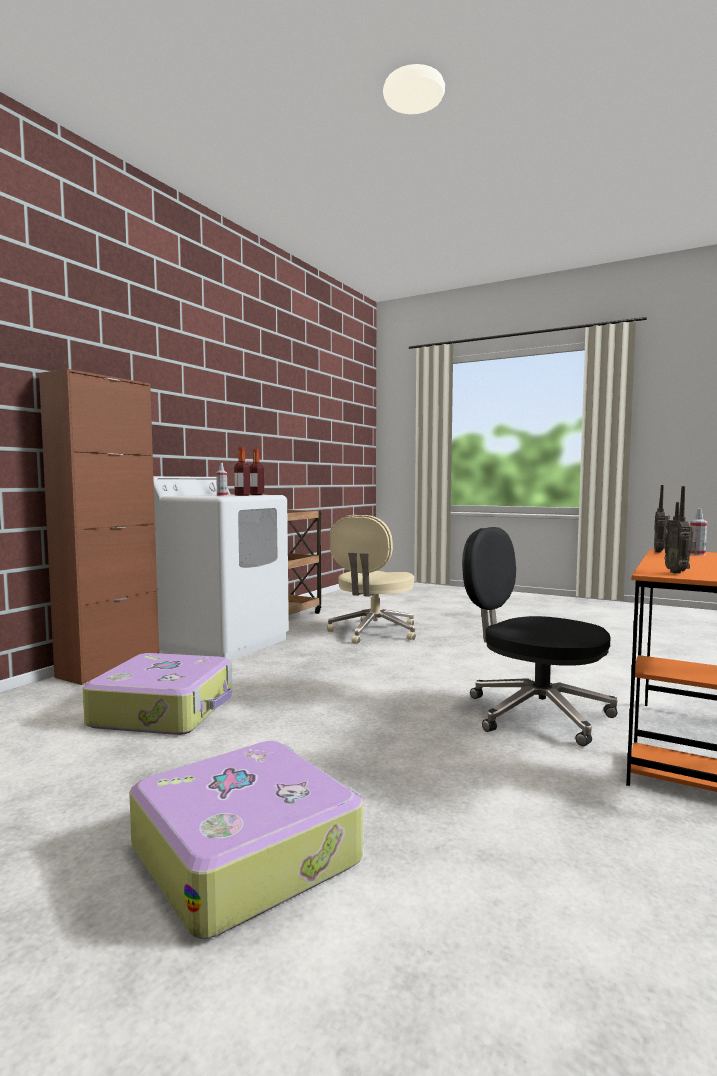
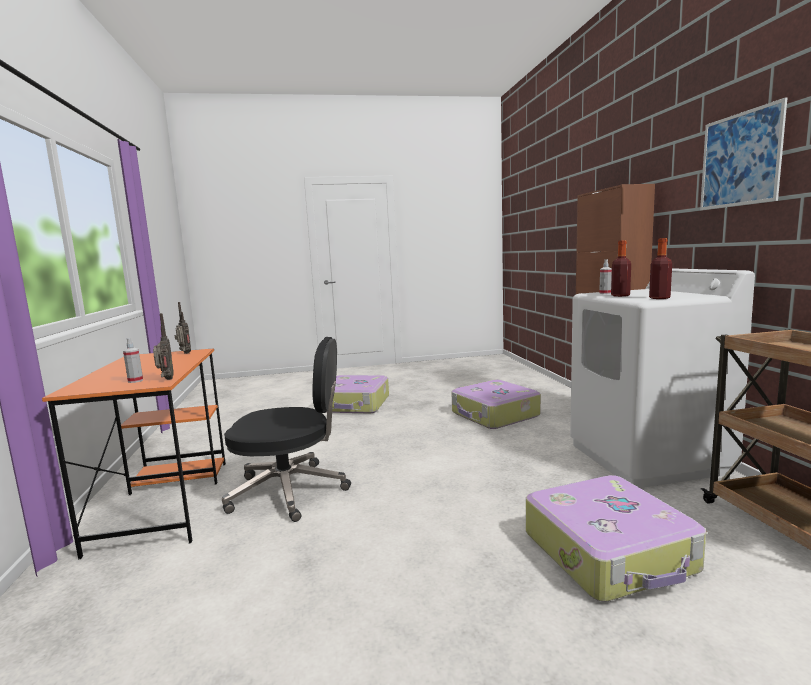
camera: 140 degrees right, 5 degrees up
(194, 395) = (740, 159): none -> picture
(373, 632) = (610, 552): beige office chair -> suitcase

